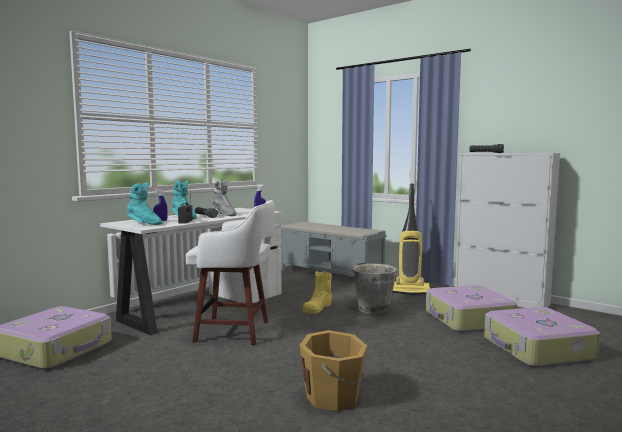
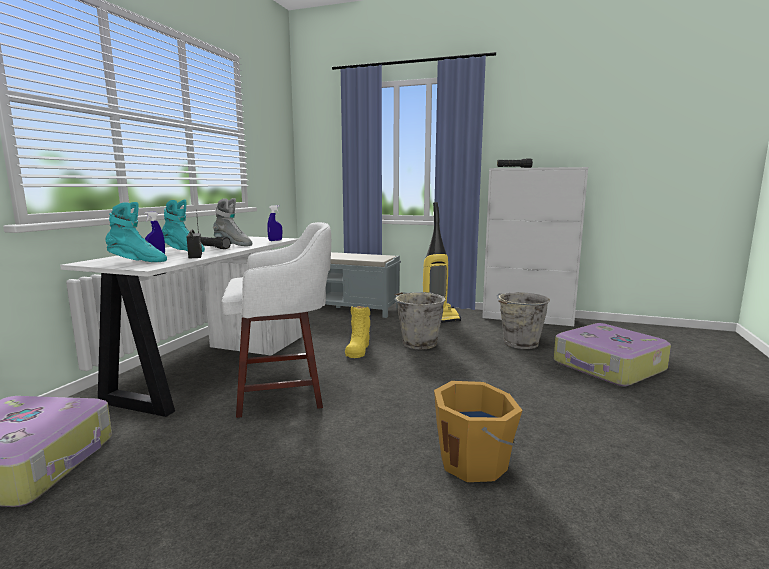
camera: 20 degrees left, 5 degrees up
(468, 319) = (519, 343): suitcase -> grey bucket

